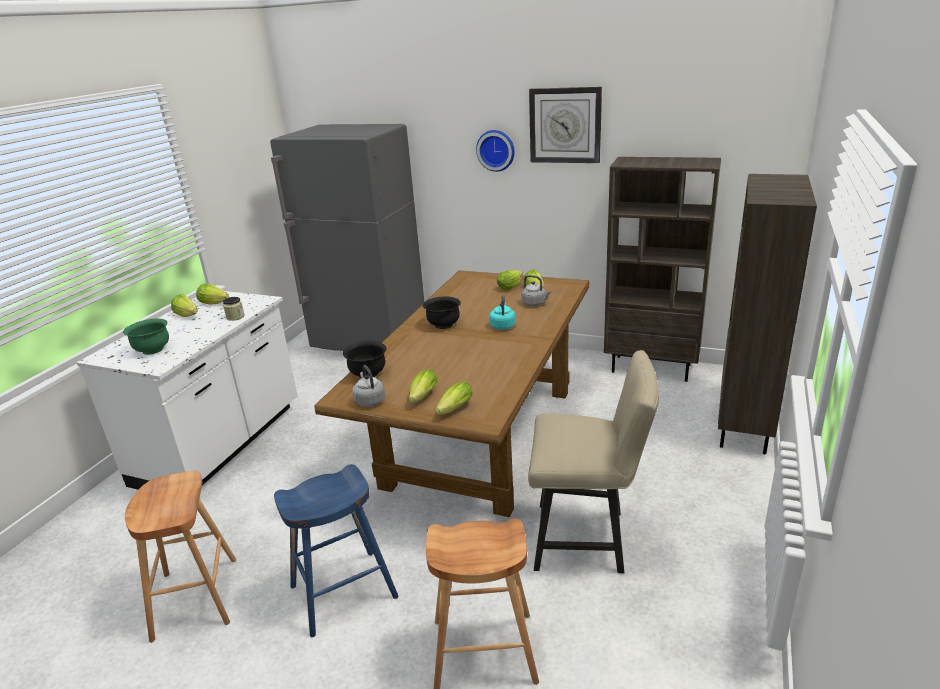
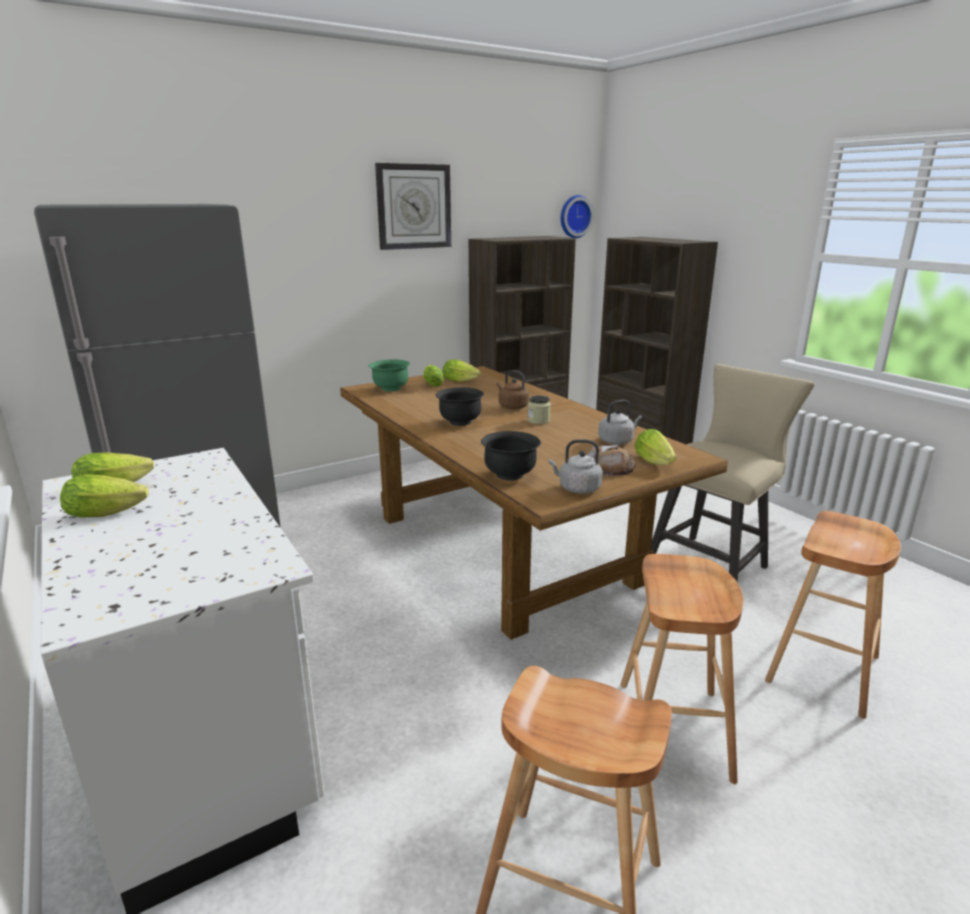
camera: 55 degrees left, 5 degrees down
(152, 350) = (187, 562): green bowl -> green bowl (390, 388)
(235, 317) = (217, 483): jar -> jar (538, 421)
(344, 591) = (673, 729): blue stool -> brown stool
(421, 398) = (609, 467): lettuce -> bread
(496, 150) = (338, 238): wall clock -> wall clock (574, 216)
(503, 325) = (512, 406): turquoise kettle -> brown kettle
(535, 303) = (490, 387): grey kettle -> grey kettle (617, 441)

